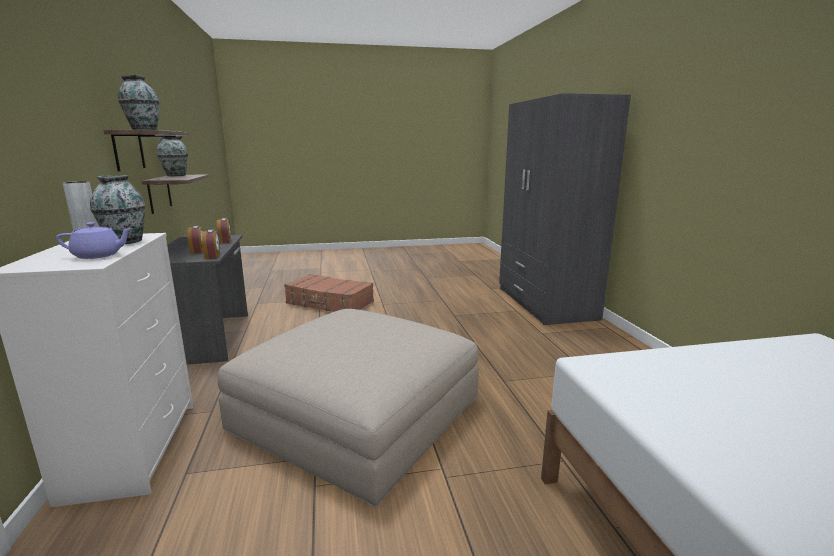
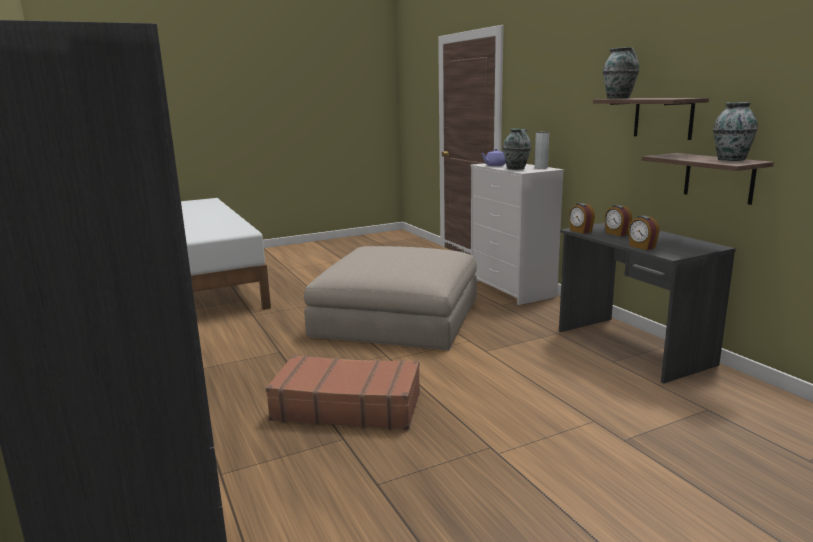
camera: 165 degrees right, 0 degrees up
(329, 303) = (589, 432): brown suitcase -> brown suitcase (347, 406)

